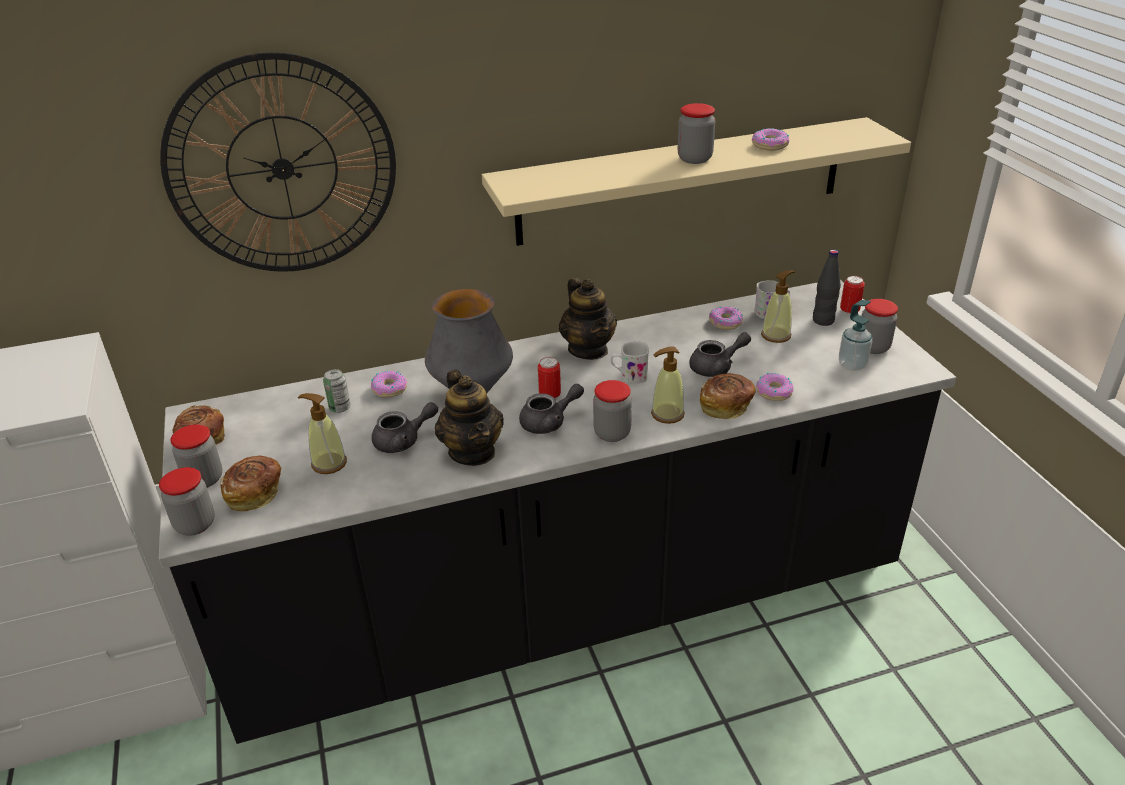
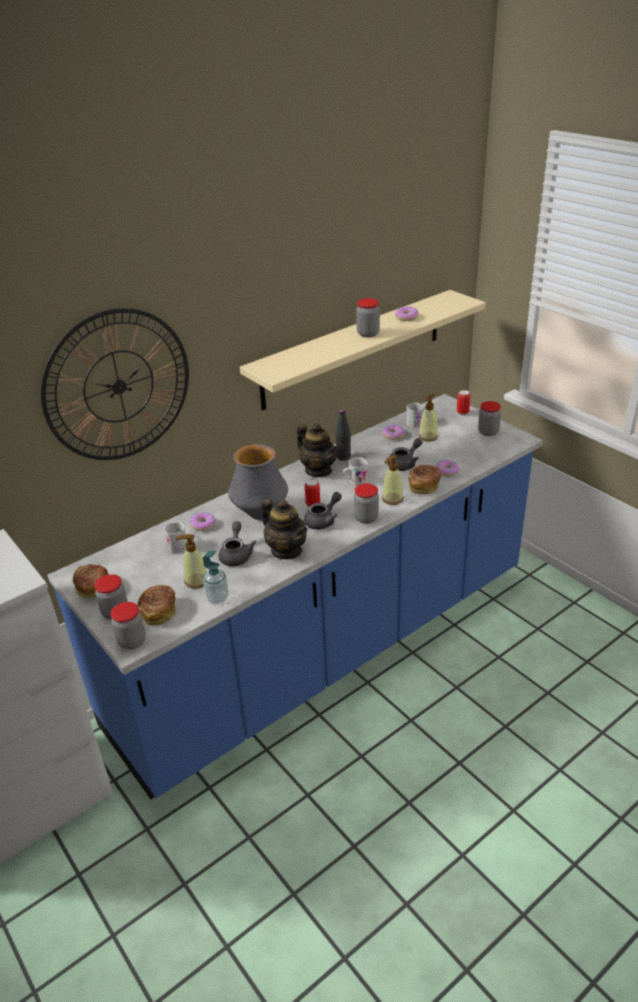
camera: 20 degrees left, 0 degrees up
(340, 408) = (177, 544): can -> white mug
(403, 441) = (236, 555): grey teapot -> grey teapot turned 45 degrees counterclockwise
(569, 604) = (326, 647): black counter -> blue counter
(823, 320) = (450, 422): black bottle -> black bottle (343, 457)
(852, 365) = (482, 445): soap dispenser -> soap dispenser (217, 598)

